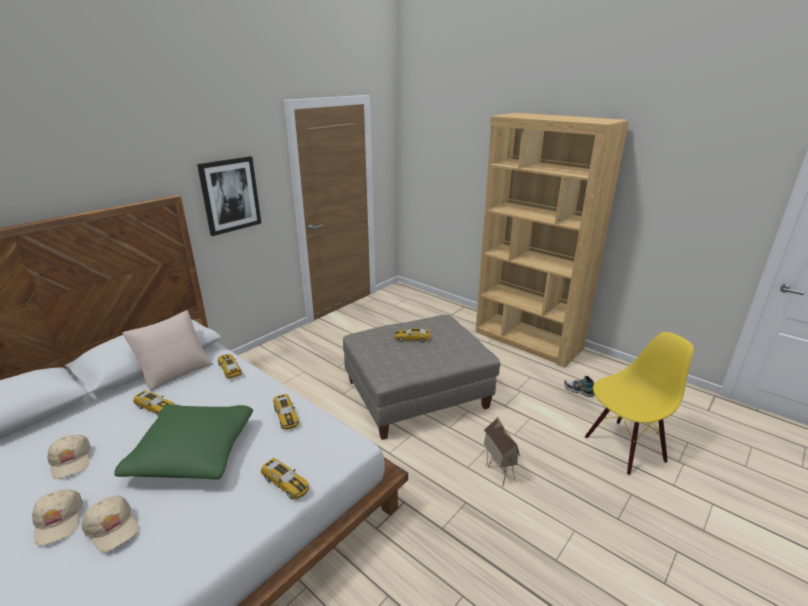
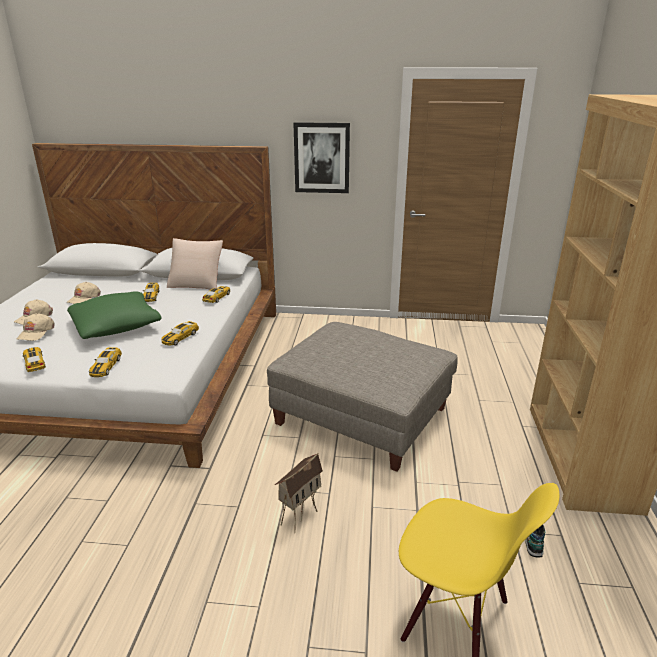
camera: 55 degrees right, 0 degrees up
(412, 338) = (365, 348): toy car -> toy car (35, 363)

